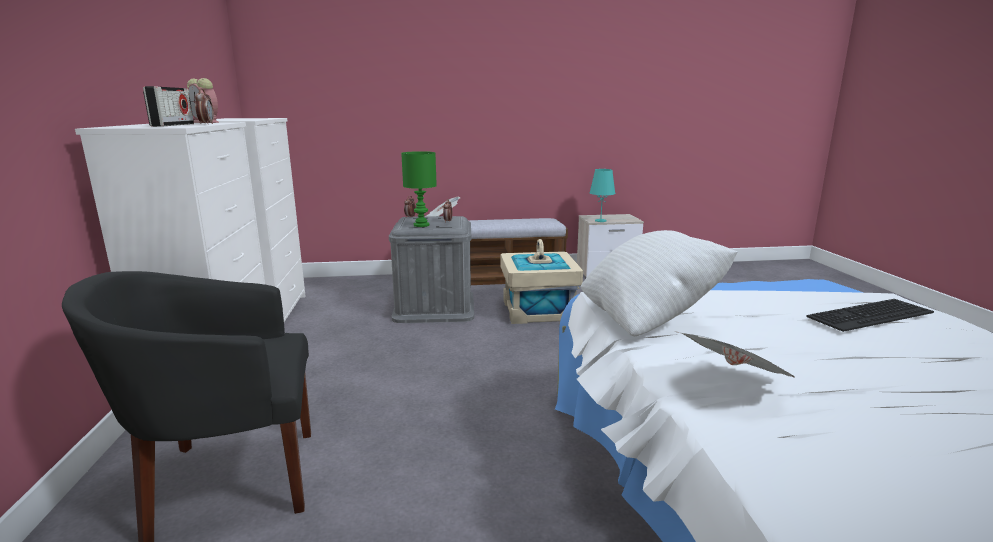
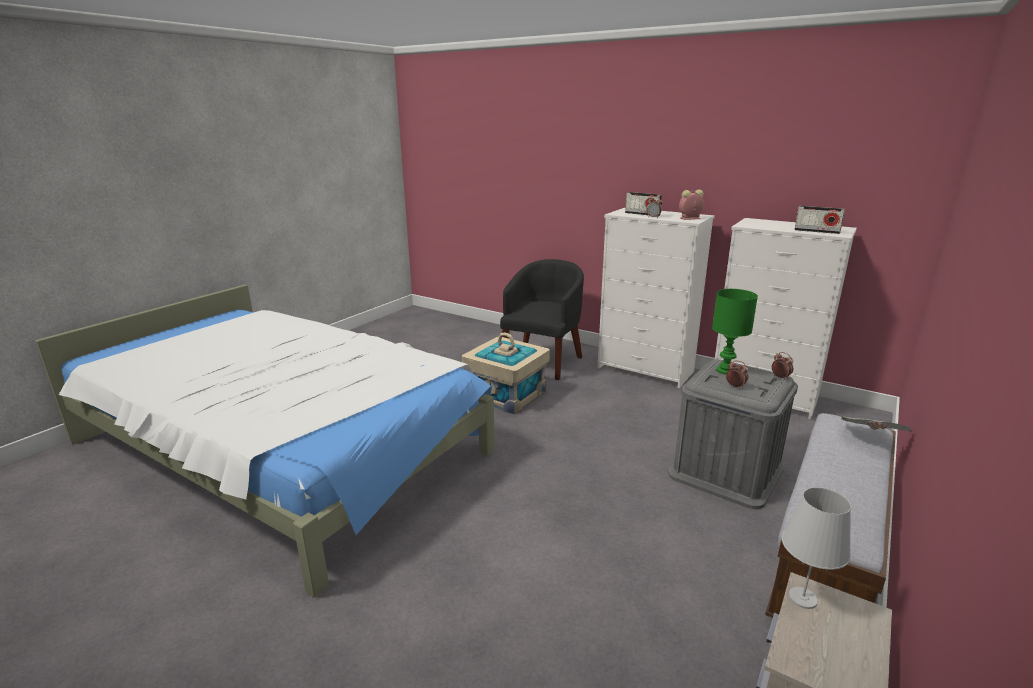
camera: 130 degrees right, 5 degrees up
(262, 118) = (816, 231): none -> radio
(537, 310) = (661, 529): beige storage box -> beige storage box (507, 394)
(600, 221) = (802, 598): turquoise table lamp -> white table lamp
(648, 317) = (407, 360): white pillow -> none
(733, 383) = (343, 341): newspaper -> none
(872, 316) = (280, 406): keyboard -> none

